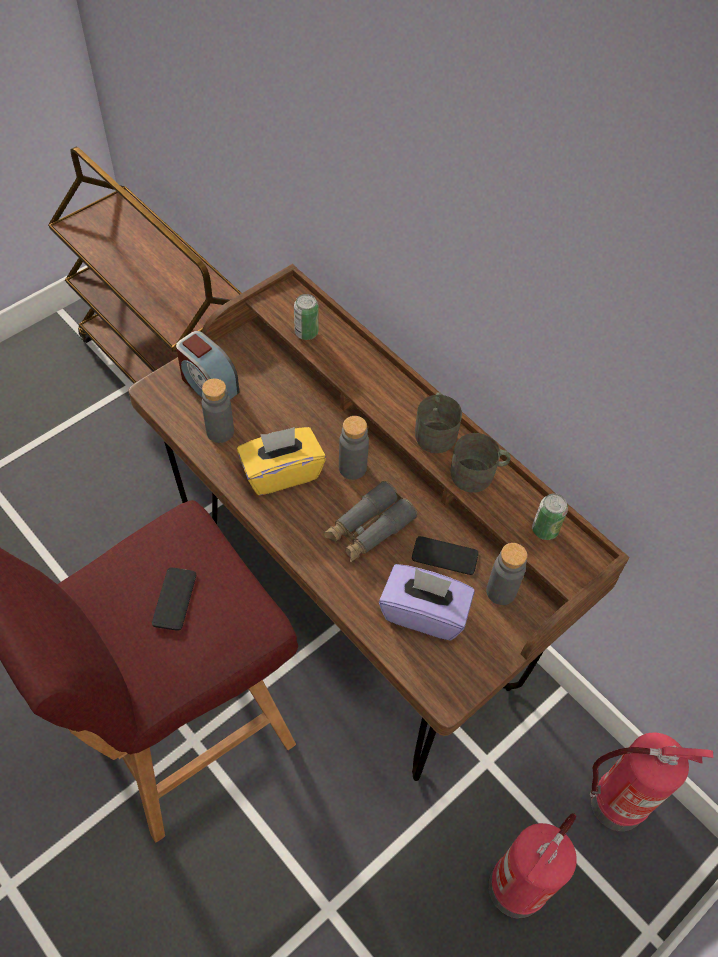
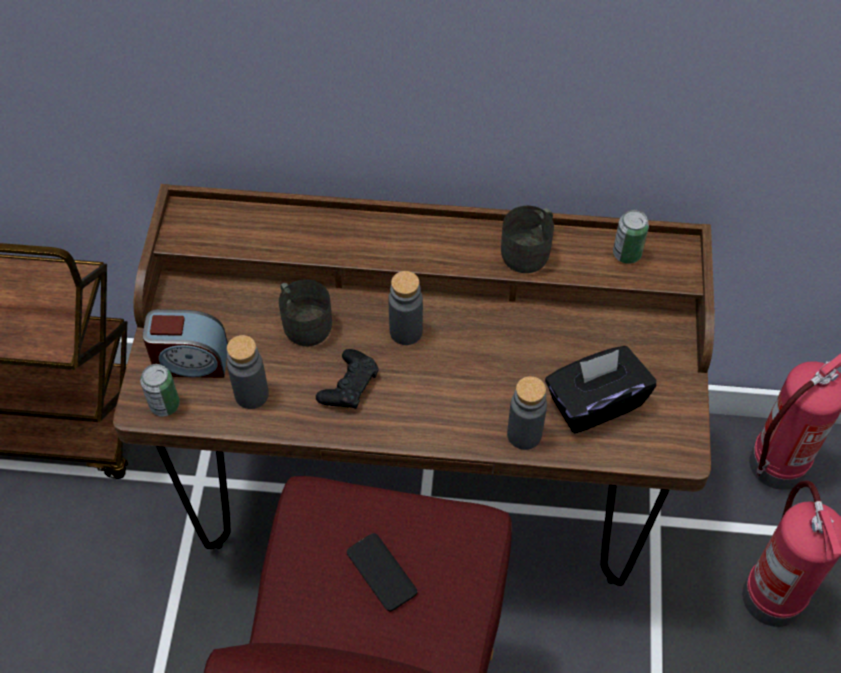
camera: 40 degrees left, 0 degrees up
(281, 472) = (349, 385): yellow tissue box -> black game controller
(306, 332) = (246, 238): can -> can (164, 405)
(368, 529) = (476, 372): grey binoculars -> none
(424, 612) = (595, 402): purple tissue box -> black tissue box
(436, 431) = (457, 240): grey mug -> grey mug (304, 322)
(444, 556) = (561, 343): phone -> none
(501, 591) = (633, 335): grey bottle -> grey bottle (524, 434)

